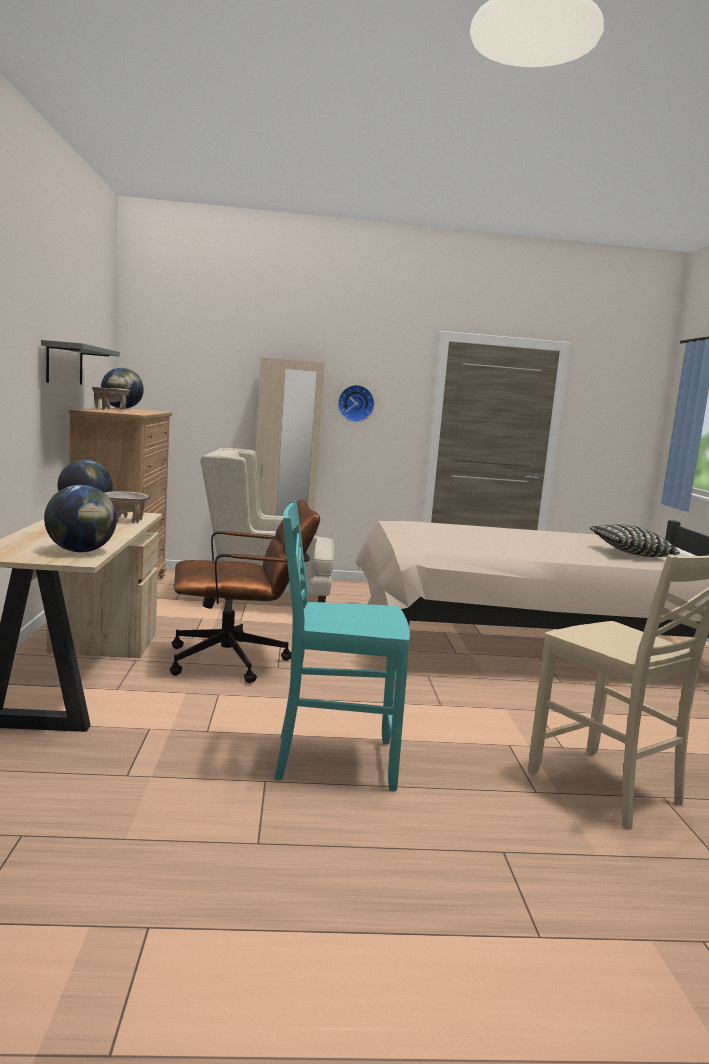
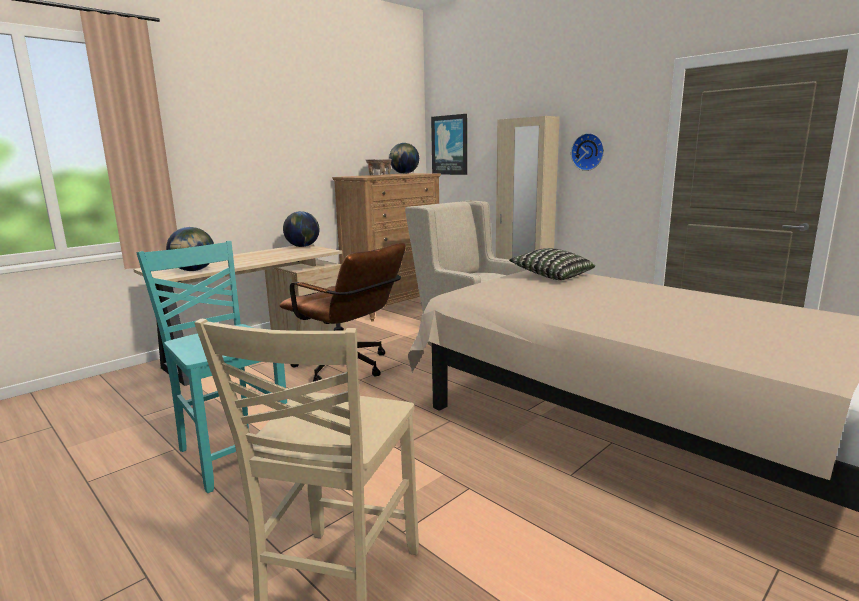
camera: 50 degrees right, 5 degrees up
(64, 364) = (329, 145): grey shelf -> none
(123, 521) = (296, 254): beige bowl -> none
(161, 375) = (450, 145): none -> picture
(630, 554) = (732, 336): pillow -> pillow (552, 276)

